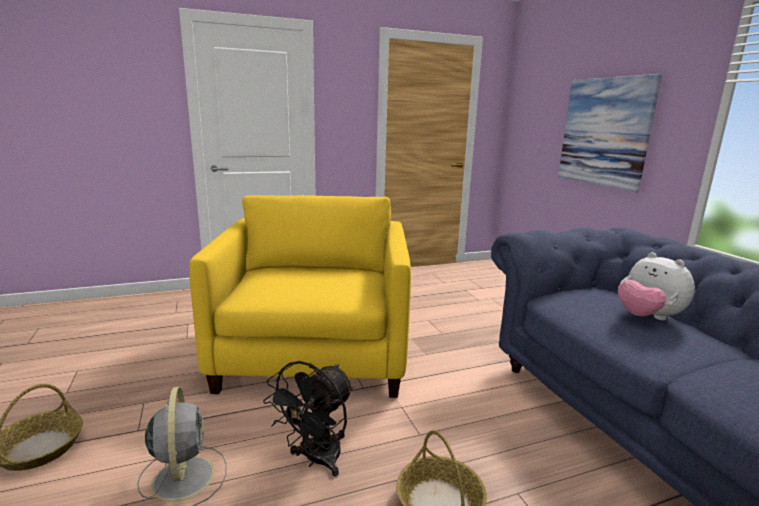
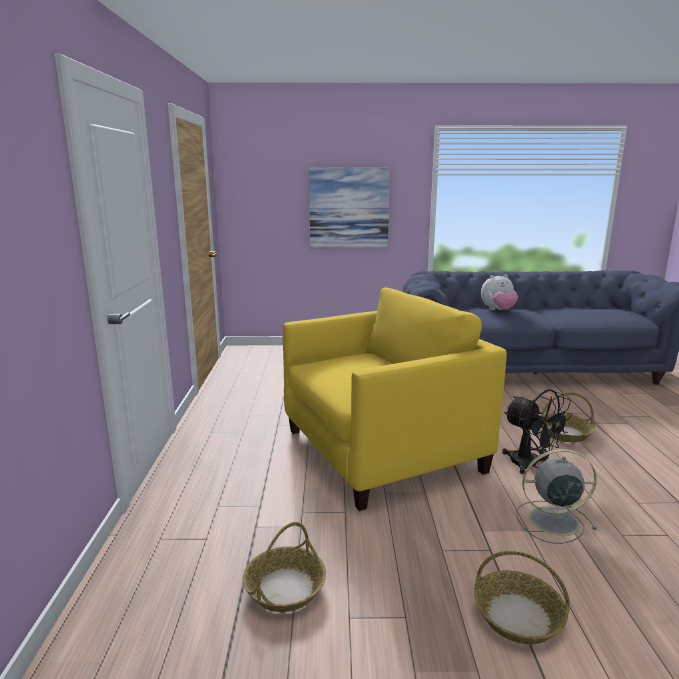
camera: 70 degrees left, 0 degrees up
(117, 344) = (285, 587): none -> basket
(314, 355) = (381, 450): yellow armchair -> yellow armchair turned 135 degrees clockwise

